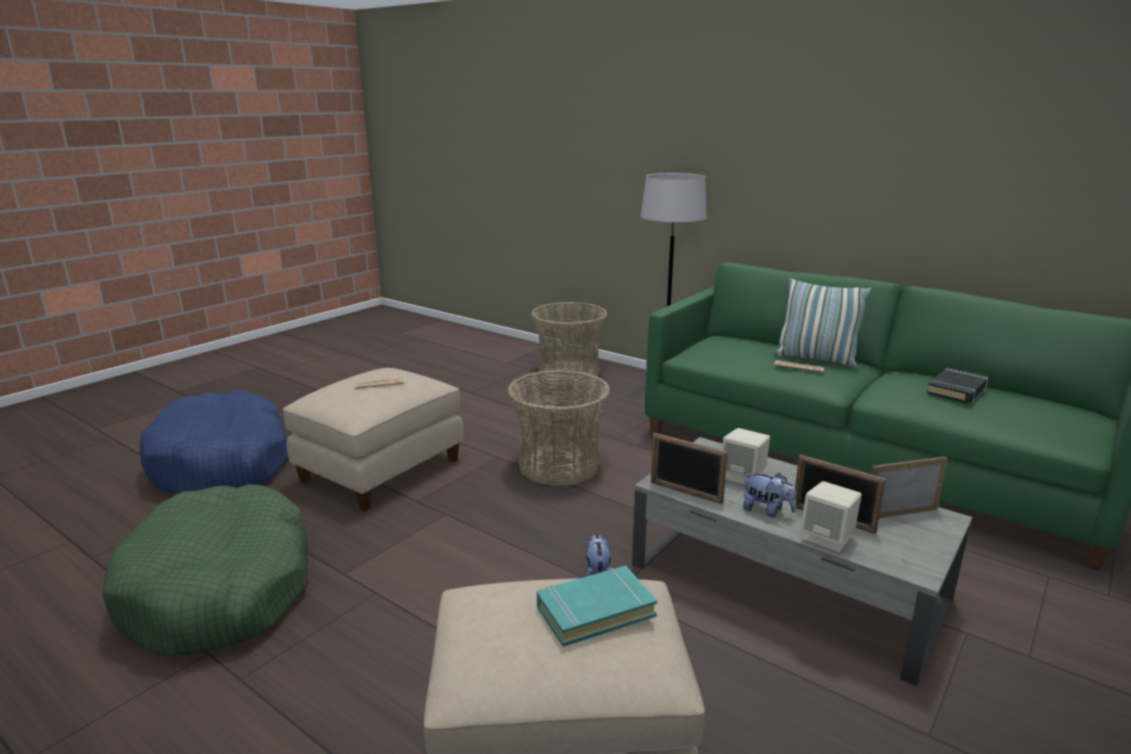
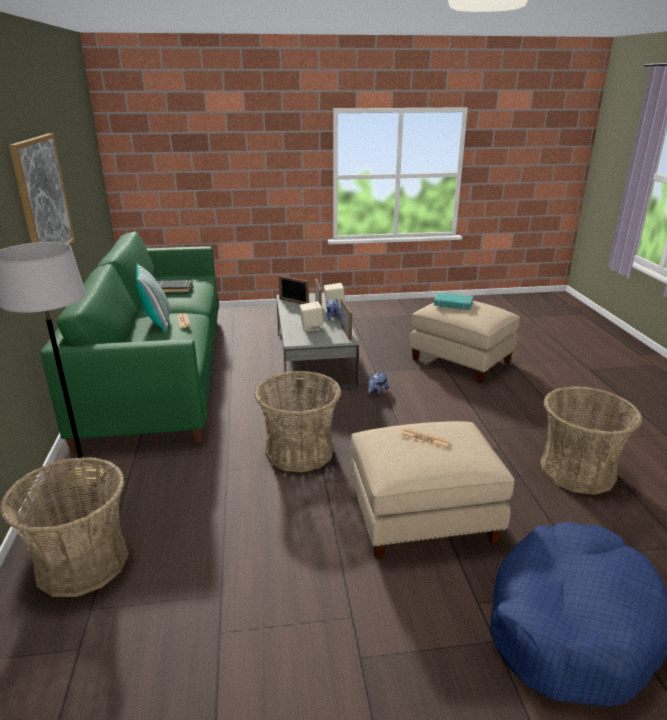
camera: 135 degrees left, 5 degrees up
(220, 590) = (577, 471): green dog bed -> basket
(863, 172) = (43, 199): none -> picture

